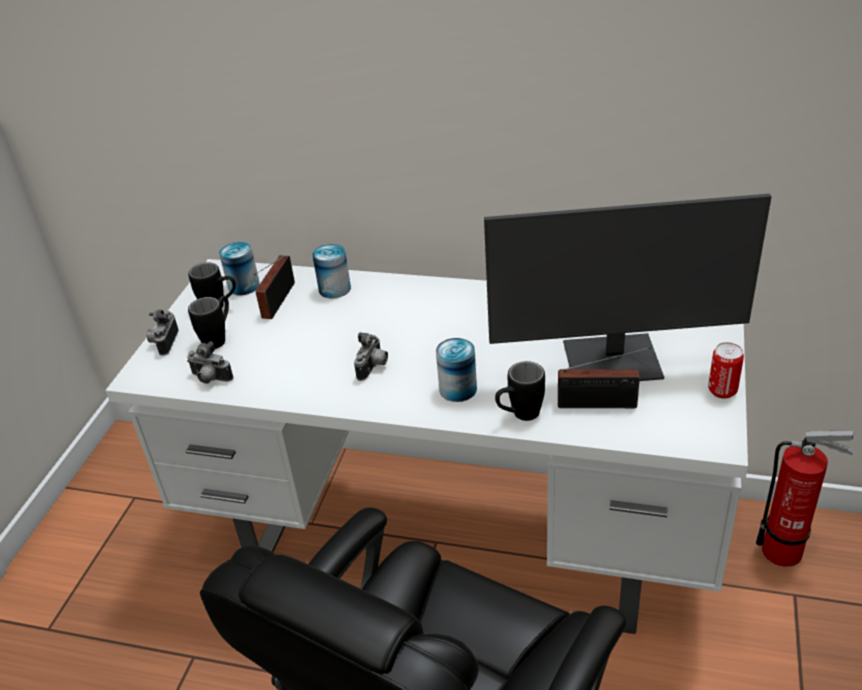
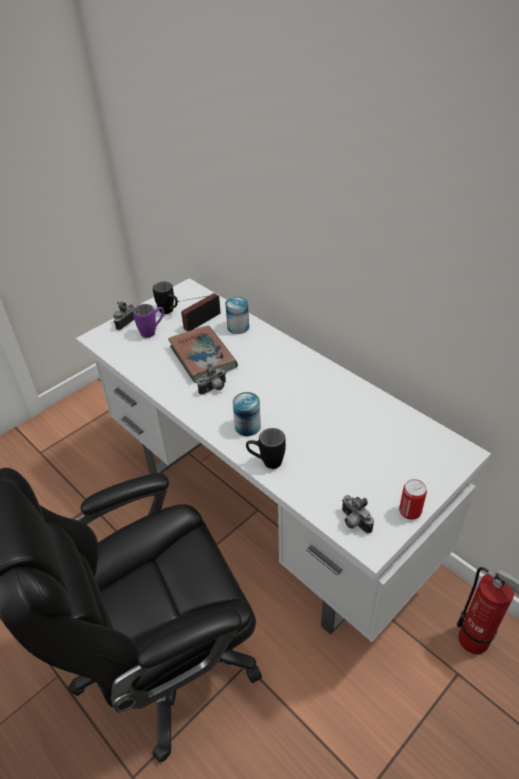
camera: 30 degrees right, 5 degrees up
(210, 379) = (127, 355): camera -> camera (353, 522)
(219, 338) = (152, 331): black mug -> purple mug
(244, 286) = (192, 304): can -> none
(321, 339) = (202, 357): none -> book
(601, 404) = (322, 480): radio -> none
(613, 362) = (357, 455): monitor -> none

